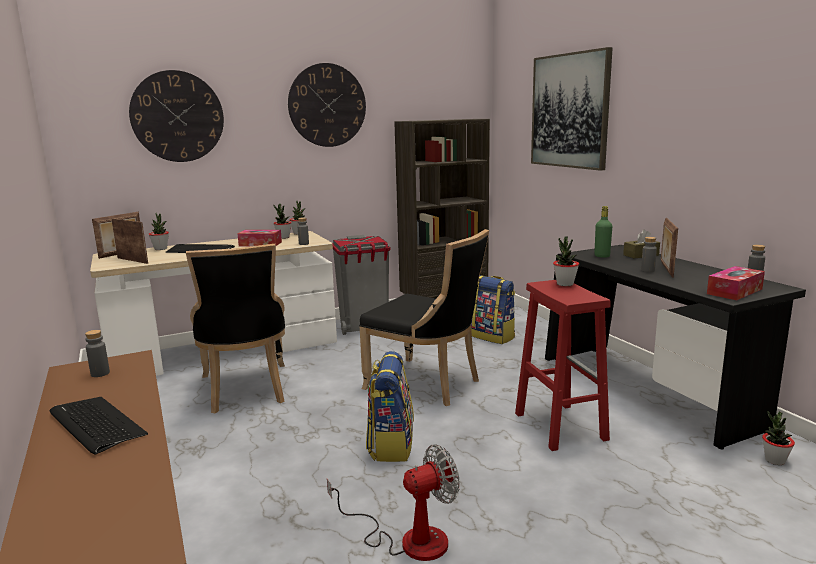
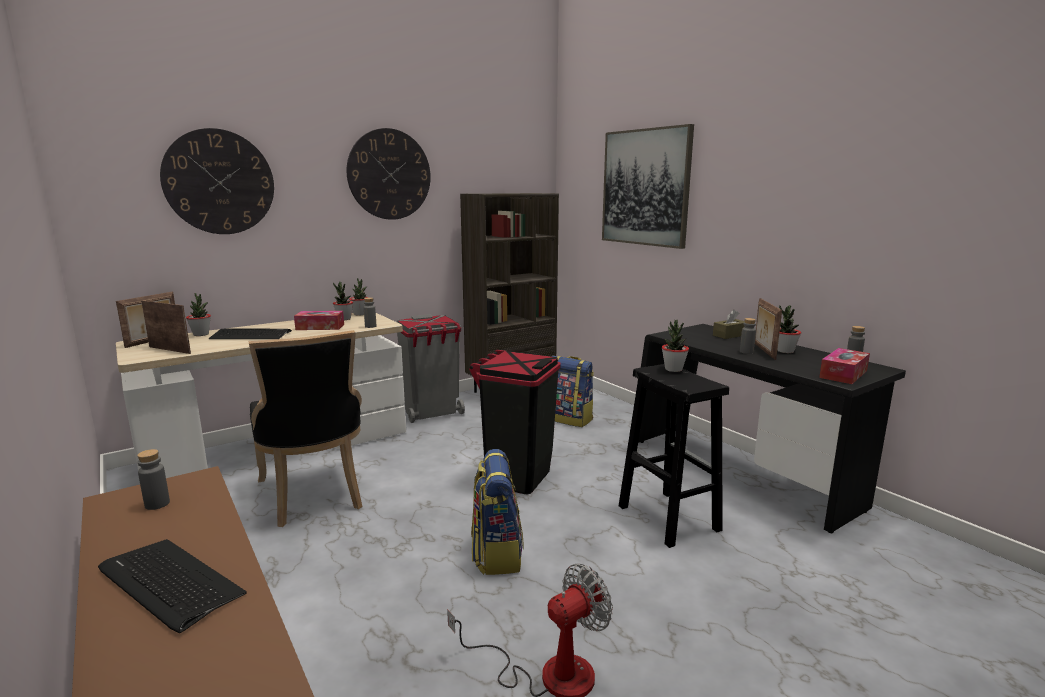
camera: 10 degrees left, 0 degrees up
(427, 384) = (517, 476): black chair -> black trash can
(559, 425) = (667, 517): red stool -> black stool
(602, 256) = (692, 337): green bottle -> none
(774, 460) = (884, 542): potted plant -> potted plant (785, 351)

